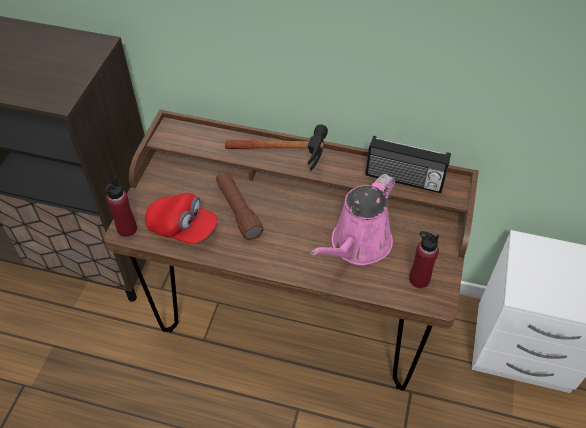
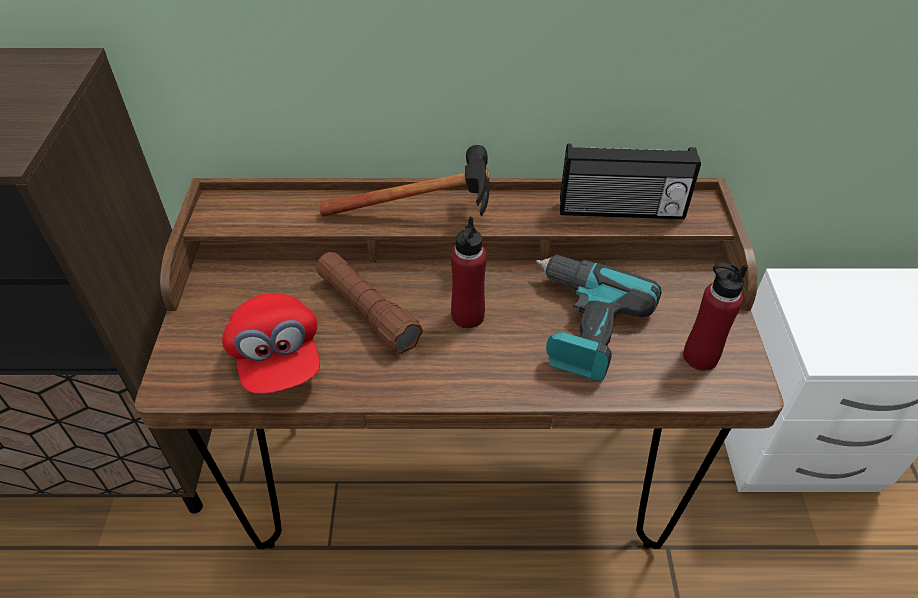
camera: 15 degrees left, 5 degrees down
(127, 229) = (176, 381): red bottle -> red bottle (467, 316)
(182, 228) = (278, 358): red cap -> red cap turned 60 degrees clockwise
(357, 245) = (581, 325): pink watering can -> power drill

